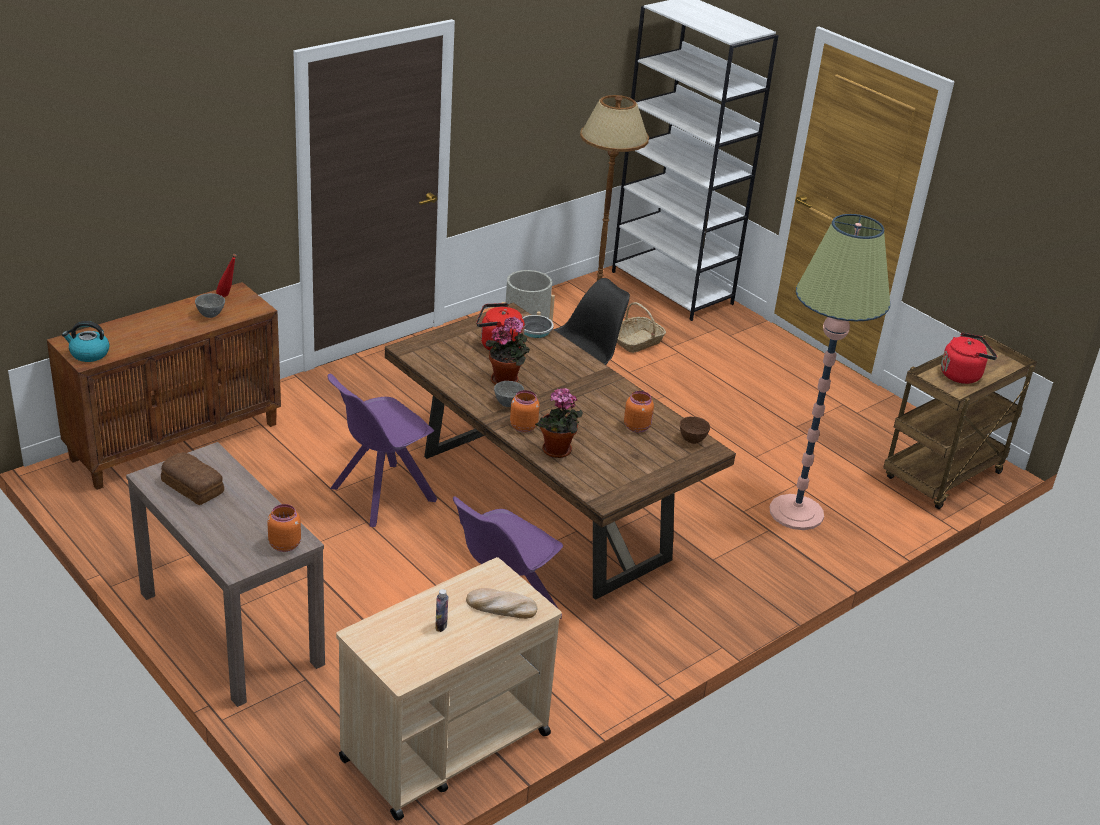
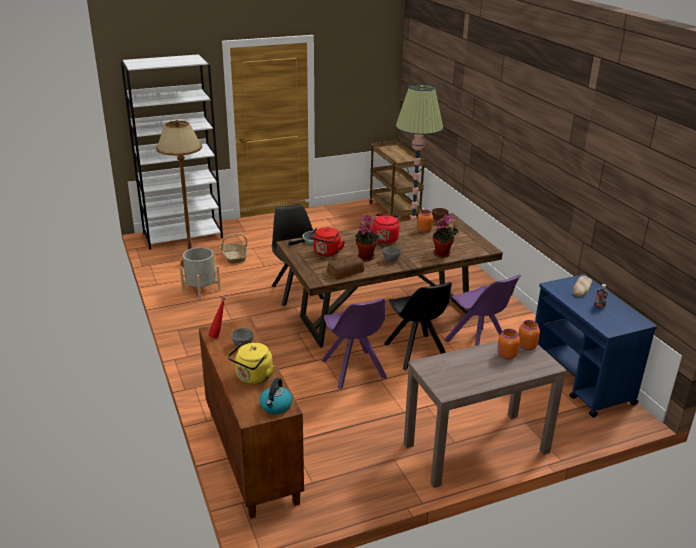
camera: 70 degrees left, 5 degrees down
(143, 332) = (253, 377): none -> yellow kettle
(193, 486) = (460, 375): bread -> bread (344, 272)
(444, 747) = (580, 381): beige cart -> blue cart
(451, 550) = (416, 353): none -> black chair
(523, 426) = (415, 259): orange jar -> orange jar (506, 356)
(963, 375) = (397, 157): red kettle -> red kettle (385, 238)

